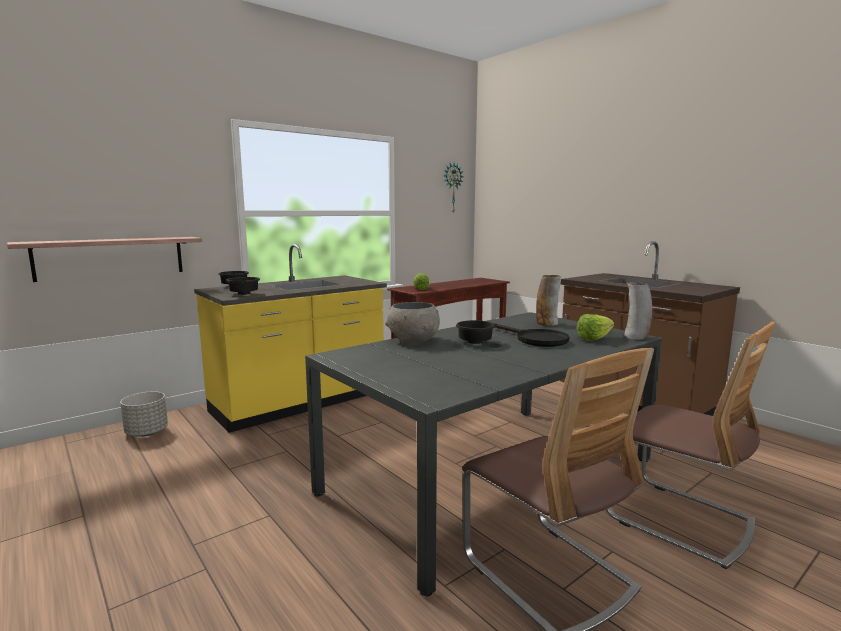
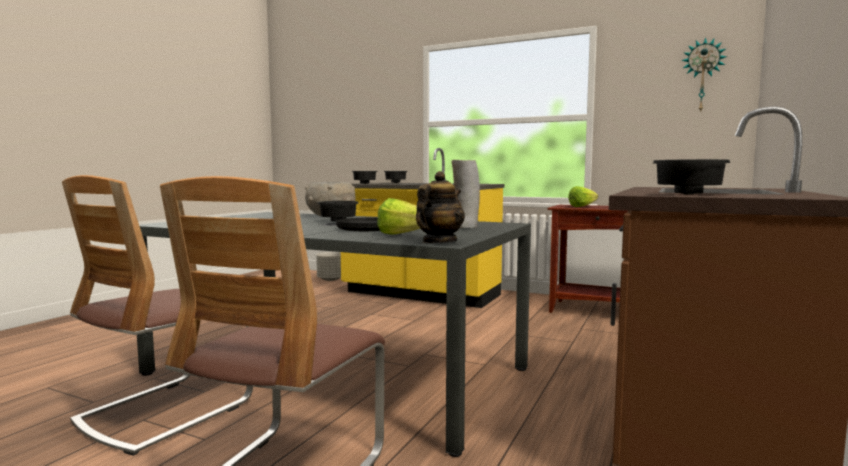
camera: 65 degrees right, 5 degrees down
(111, 258) = (344, 158): shelf -> none
(636, 337) = (439, 242): vase -> teapot
(689, 289) = (690, 194): none -> black bowl

